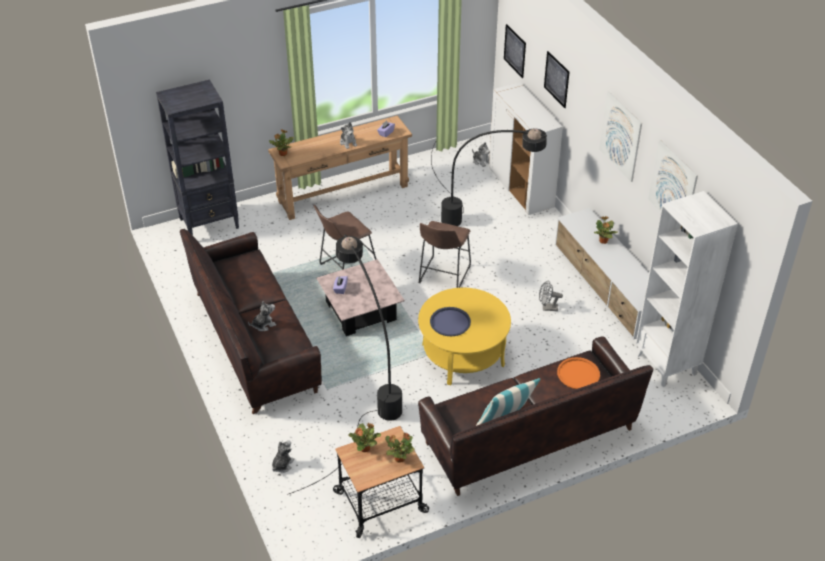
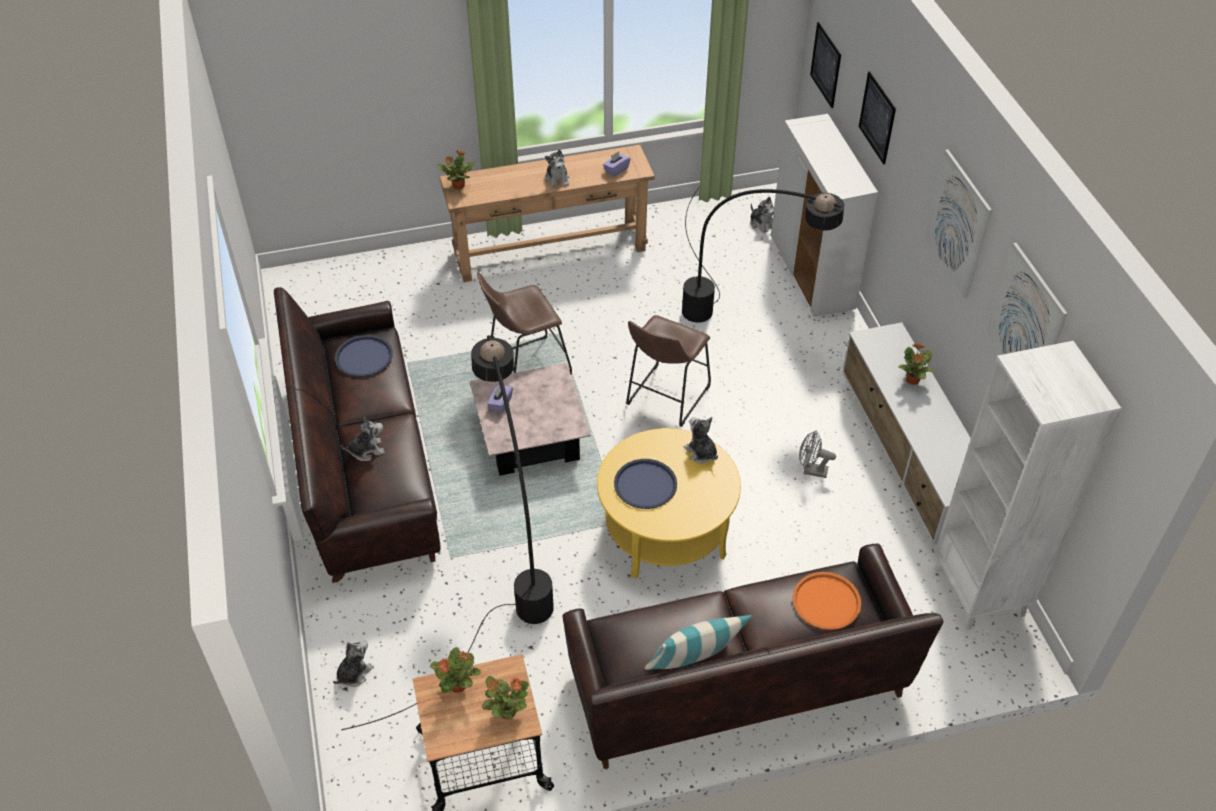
camera: 10 degrees right, 5 degrees up
(210, 223) = (350, 274): black bookcase -> none
(245, 269) = (364, 357): none -> blue tray
(480, 299) = (701, 453): none -> plush toy

